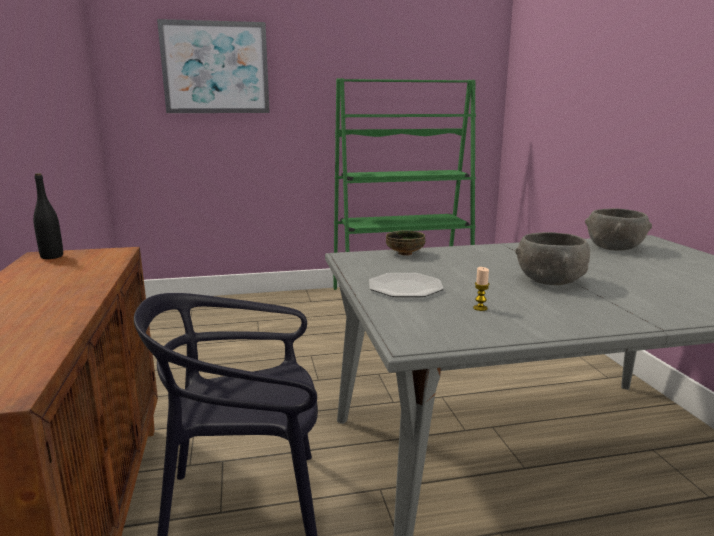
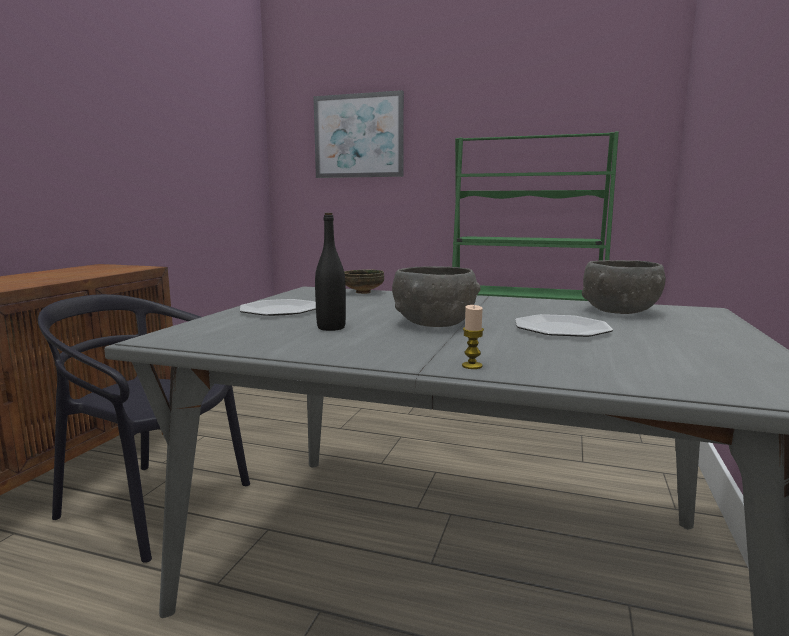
camera: 30 degrees right, 5 degrees down
(52, 256) = (101, 266): black bottle -> black bottle (331, 328)
(480, 308) = (291, 330): candle -> candle (472, 366)
(628, 271) = (561, 329): none -> plate

